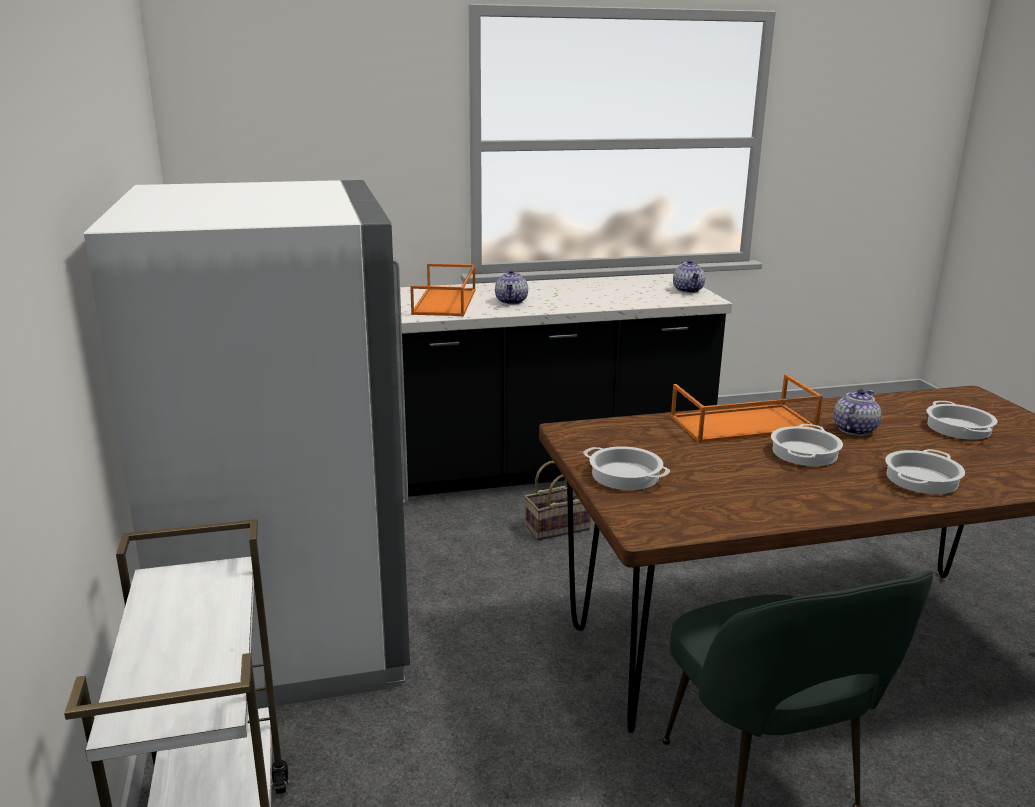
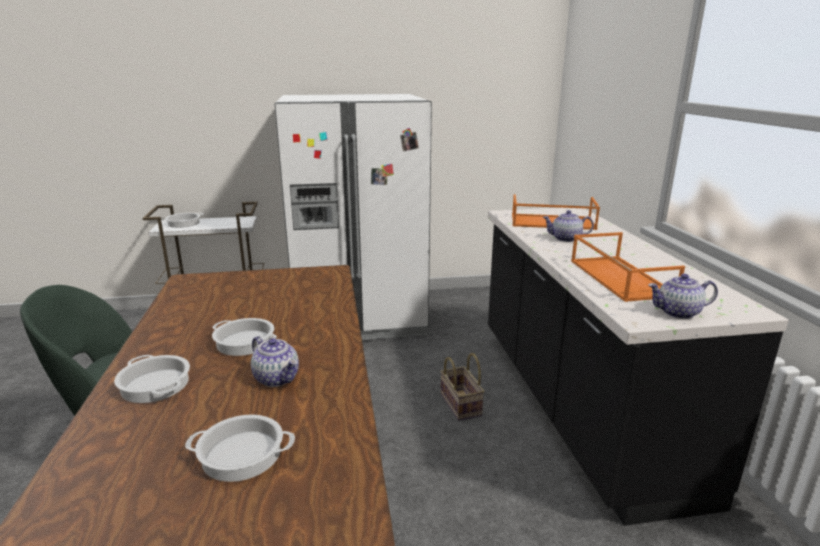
camera: 95 degrees right, 0 degrees up
(626, 475) = (255, 280): cooking pot -> cooking pot (183, 223)
(742, 424) = (316, 327): orange tray -> orange tray (618, 277)

